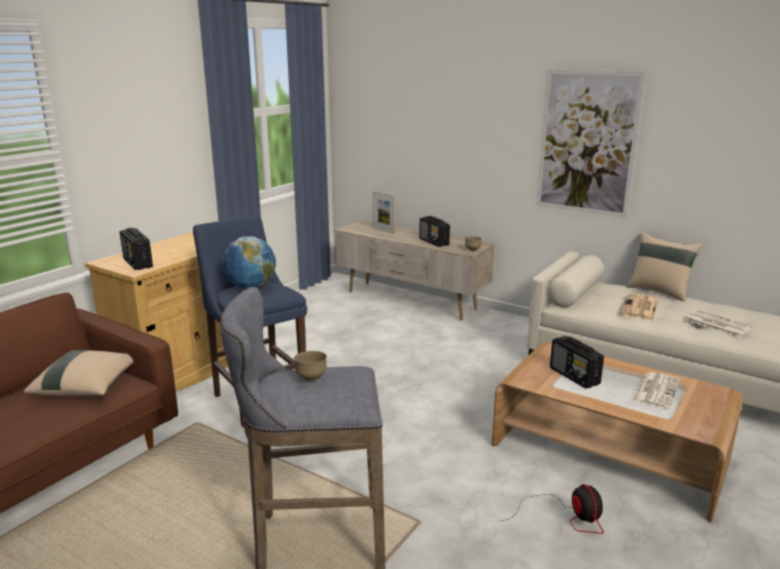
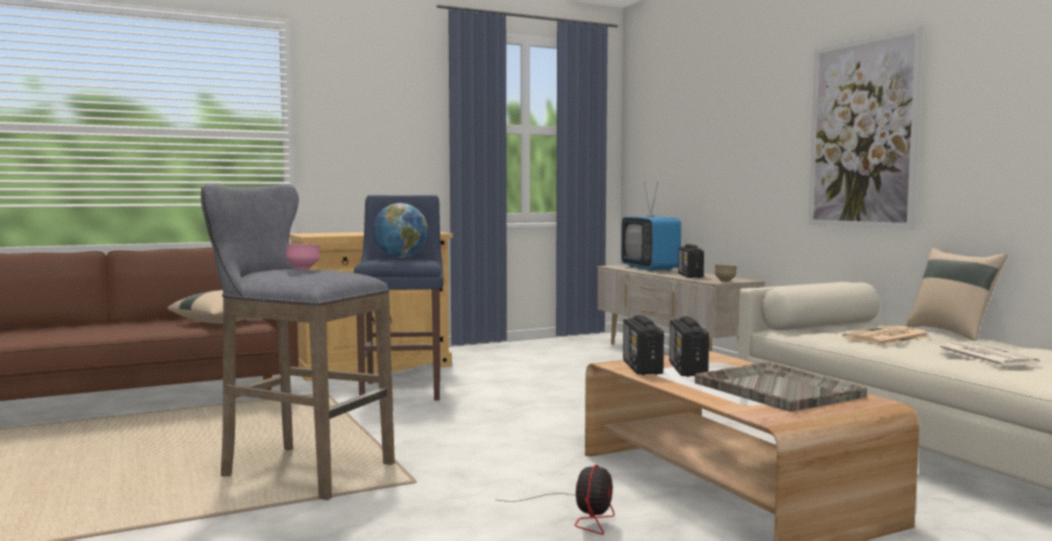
camera: 30 degrees right, 15 degrees down
(138, 263) = (323, 234): radio -> radio (642, 368)
(311, 378) = (303, 269): brown bowl -> pink bowl
(383, 230) = (650, 268): picture frame -> television
(655, 391) = (776, 389): newspaper -> grey tray

